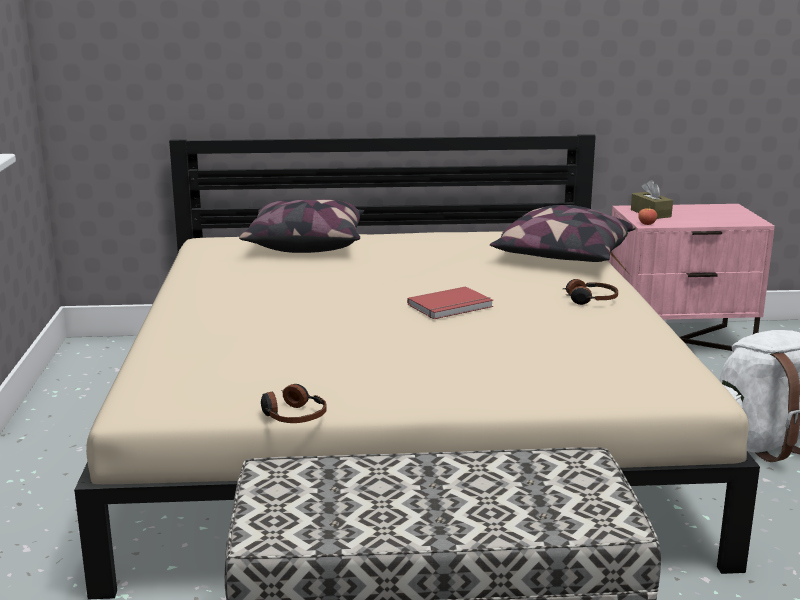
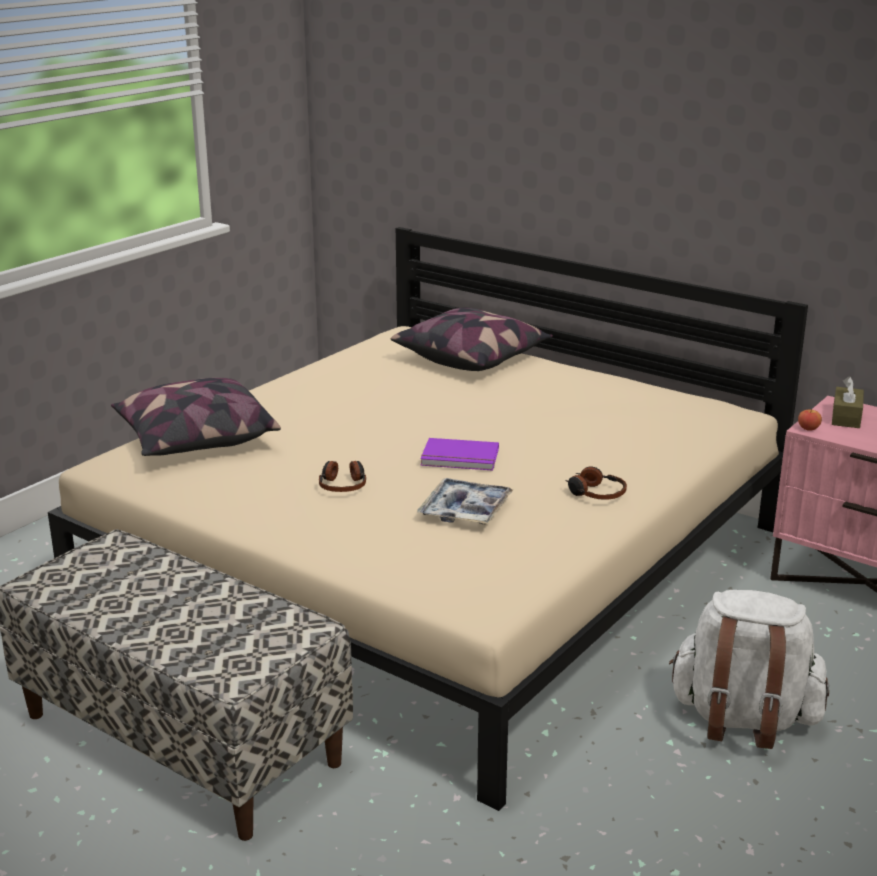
camera: 40 degrees right, 5 degrees up
(292, 415) = (174, 508): headphones -> headphones (343, 485)
(451, 306) = (460, 458): red book -> purple book
(532, 337) = (465, 510): none -> tray
(563, 258) = (671, 442): pillow -> pillow (195, 441)

